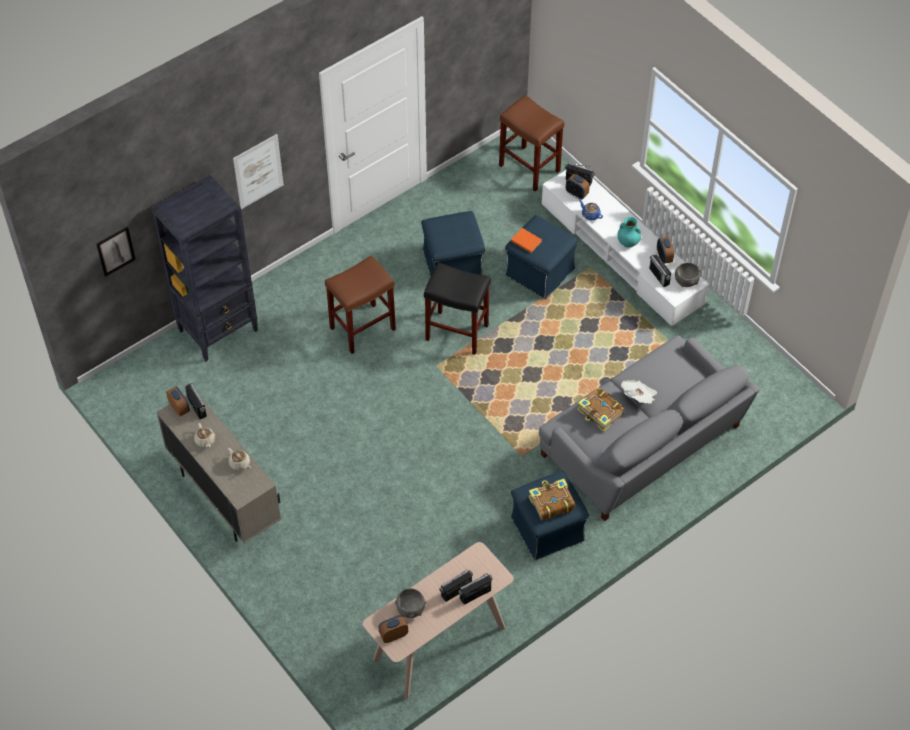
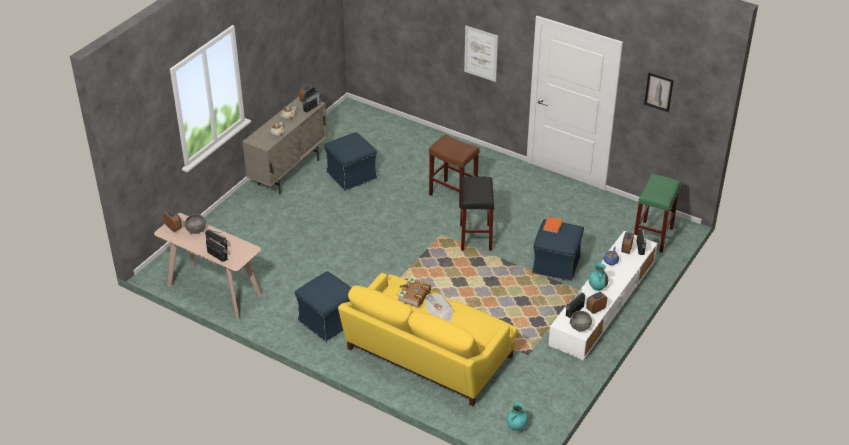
camera: 70 degrees right, 15 degrees down
(115, 251) = (382, 21): picture -> picture (658, 92)
(219, 330) = (416, 136): black bookcase -> none
(453, 264) = (535, 221): blue ottoman -> blue ottoman (351, 175)
(530, 168) = (653, 237): brown stool -> green stool
(551, 503) = (323, 290): book -> none
(643, 444) = (427, 355): grey sofa -> yellow sofa
(781, 397) = (516, 427): none -> turquoise vase

